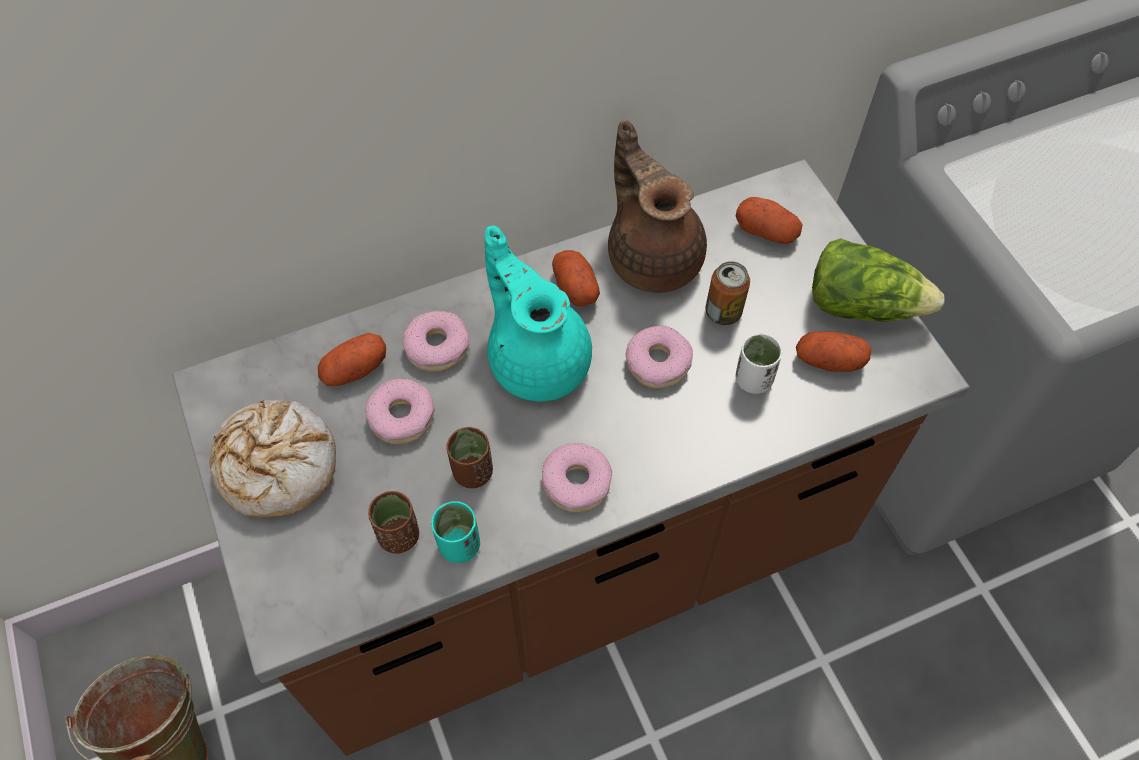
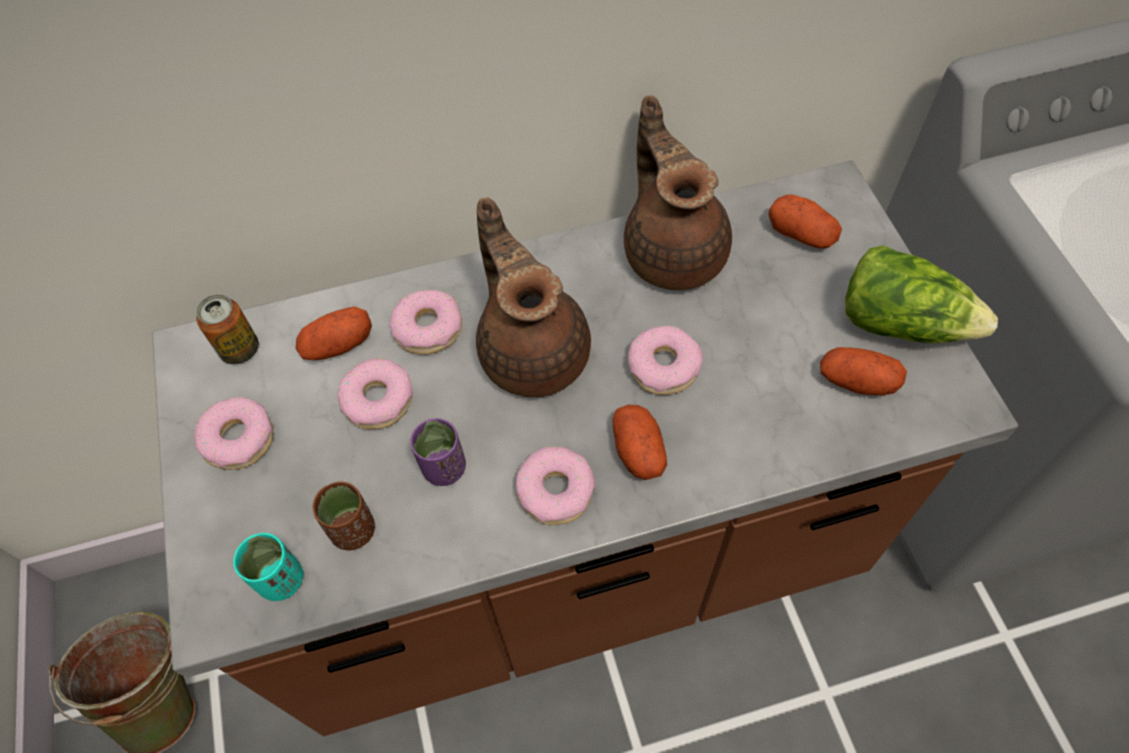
camera: 10 degrees right, 0 degrees up
(276, 465) = (238, 439): bread -> donut
(459, 545) = (416, 548): turquoise cup -> turquoise cup (281, 579)
(472, 472) = (444, 468): brown cup -> purple cup
(537, 358) = (533, 350): turquoise teapot -> brown teapot
(575, 288) = (584, 278): potato -> potato (638, 450)
(723, 312) = (743, 317): can -> can (240, 349)
(753, 379) = (768, 394): white cup -> none

